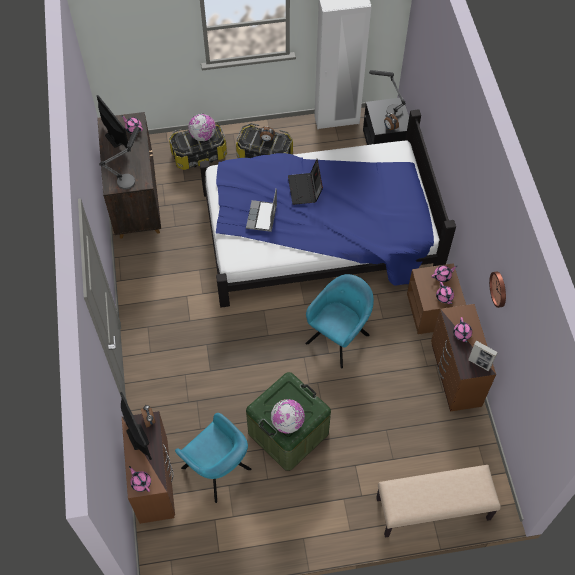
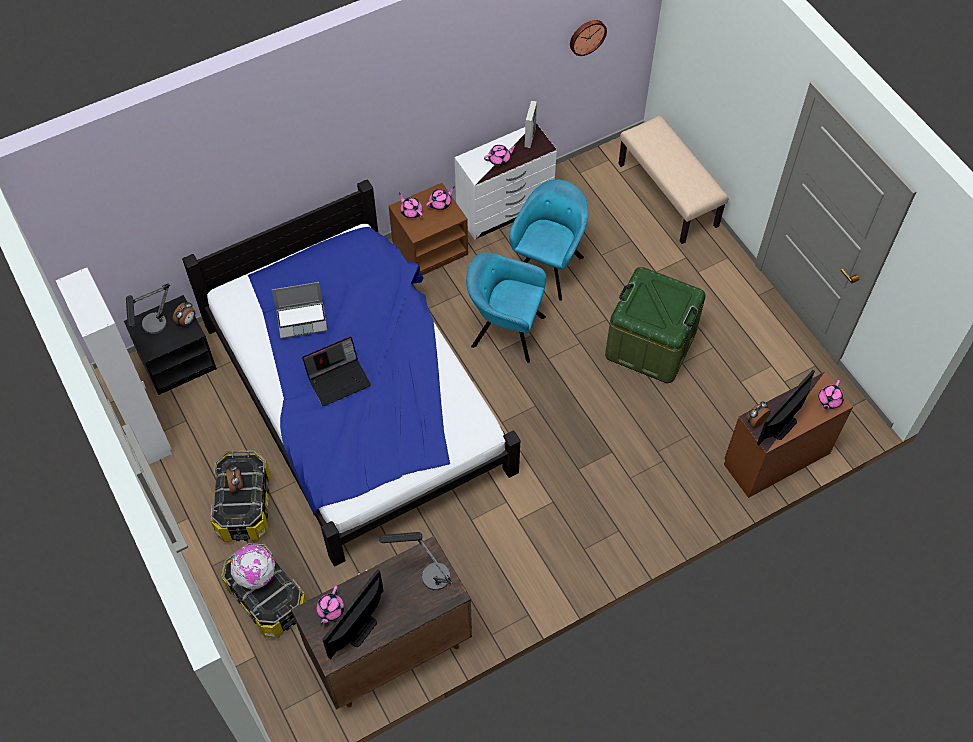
camera: 110 degrees left, 0 degrees up
(218, 470) = (729, 397): turquoise armchair -> turquoise armchair (548, 266)
(262, 217) = (404, 415): laptop -> laptop (302, 320)
(287, 422) = (675, 299): globe -> none
(455, 375) = (505, 209): brown dresser -> white dresser
(499, 289) = (479, 82): wall clock -> wall clock (587, 36)

